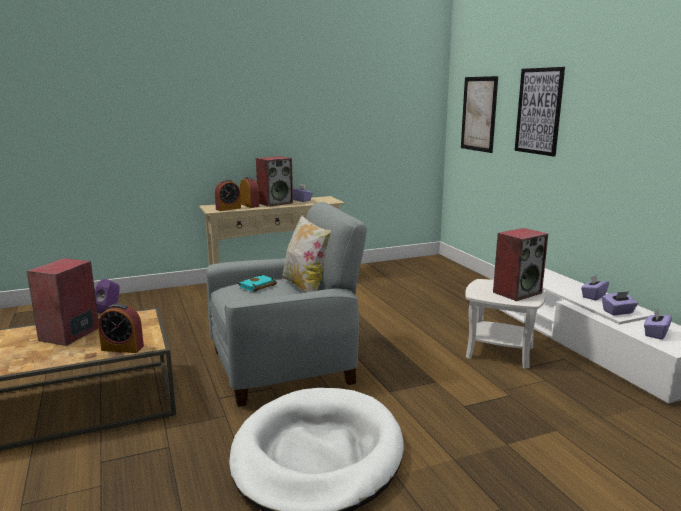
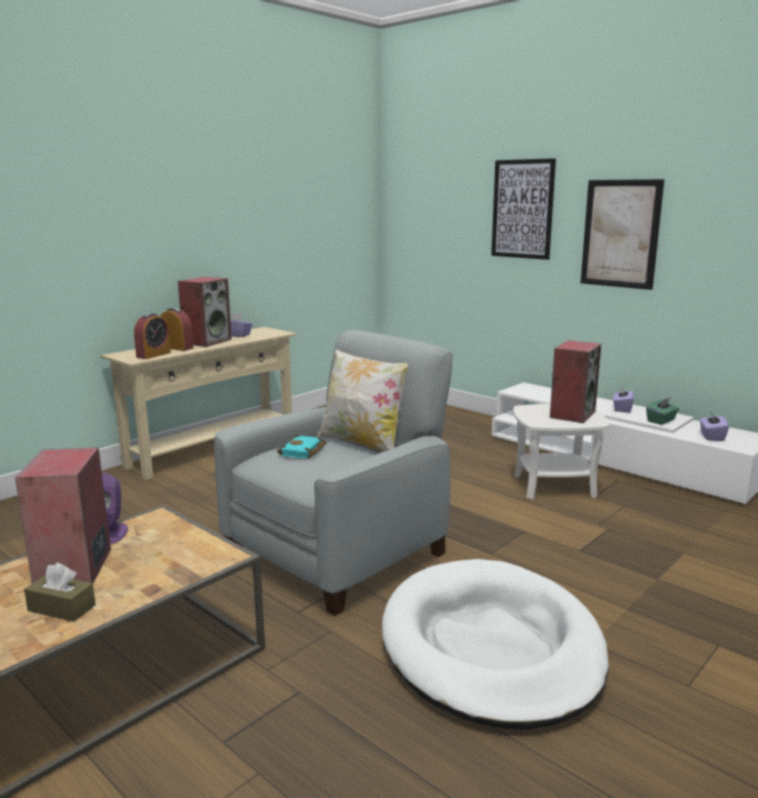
camera: 25 degrees left, 0 degrees up
(38, 354) = (61, 608): none -> brown tissue box
(122, 348) = (188, 569): alarm clock -> none
(479, 114) = (433, 214): picture -> picture (620, 234)
(618, 312) = (661, 421): purple tissue box -> green tissue box

